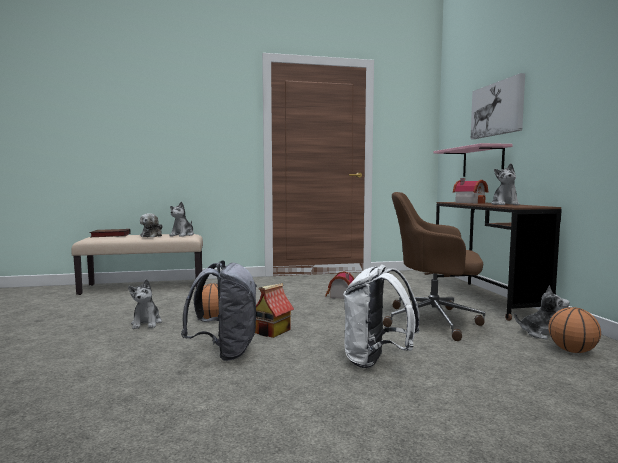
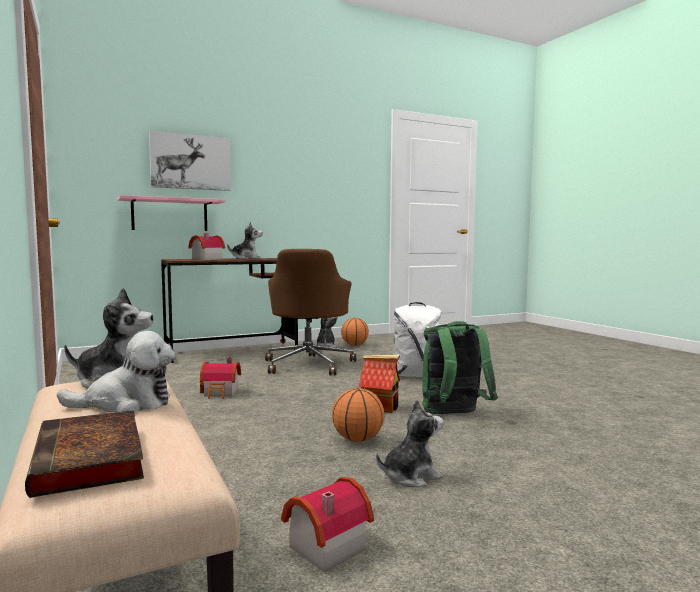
camera: 105 degrees left, 0 degrees up
(119, 305) = (322, 546): none -> toy house
(225, 352) = (453, 415): grey backpack -> green backpack

